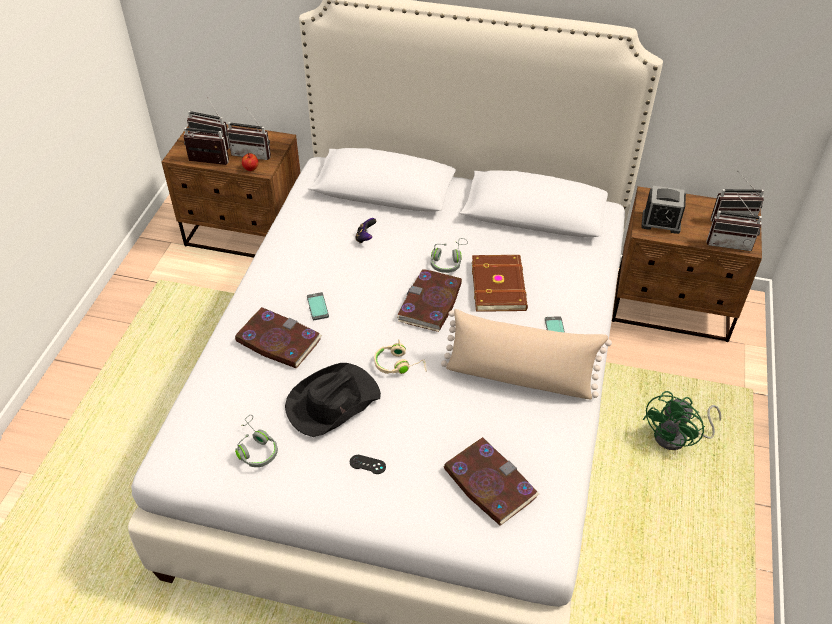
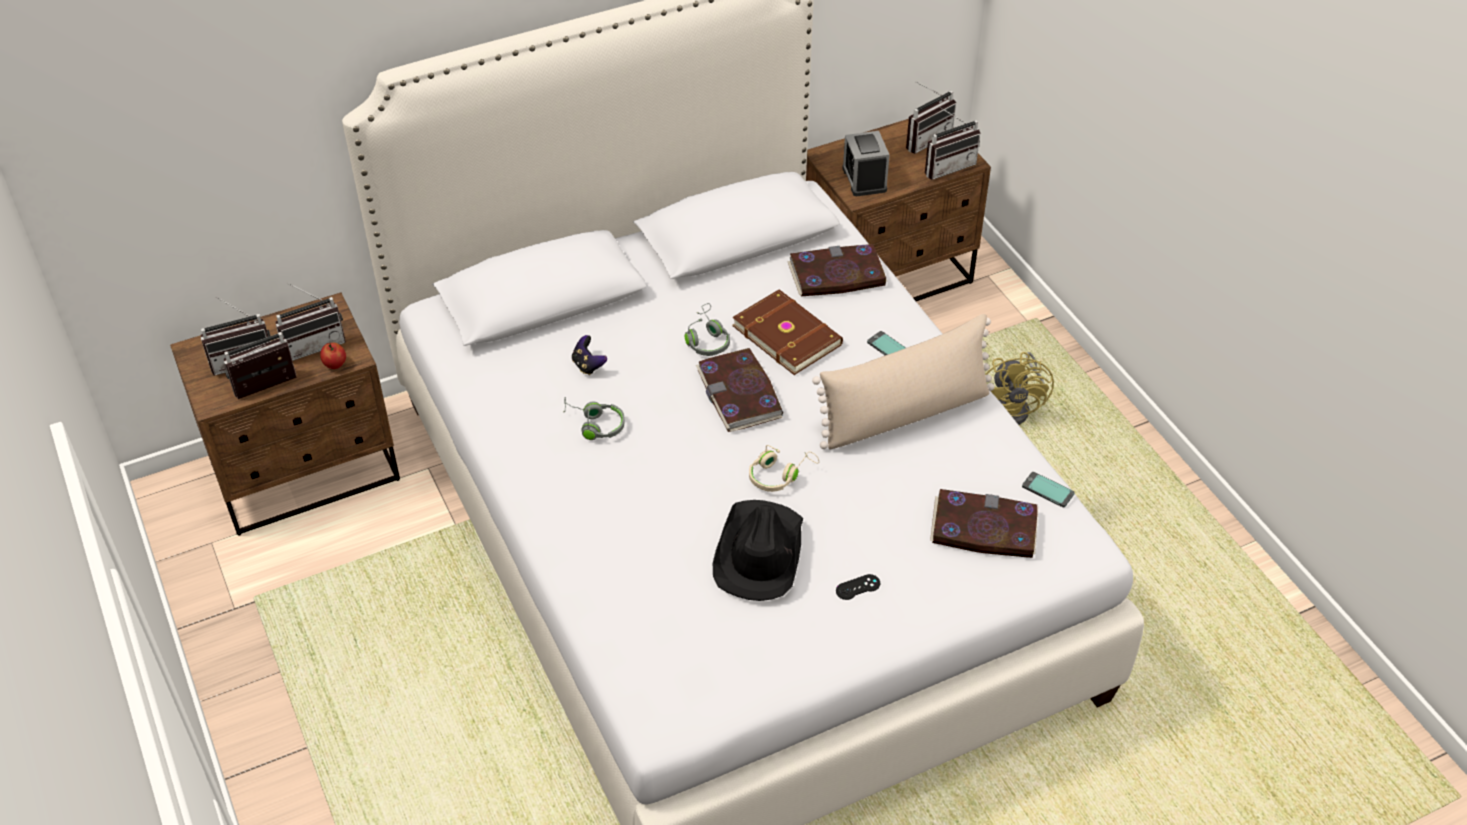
camera: 40 degrees left, 0 degrees up
(255, 448) = (735, 646): grey headphones -> grey headphones (594, 424)
(278, 341) = (626, 531): book -> book (836, 275)
(317, 307) = (625, 470): phone -> phone (1047, 490)
(661, 222) = (864, 179): alarm clock -> alarm clock turned 105 degrees clockwise
(677, 437) = (1014, 408): green fan -> yellow fan

